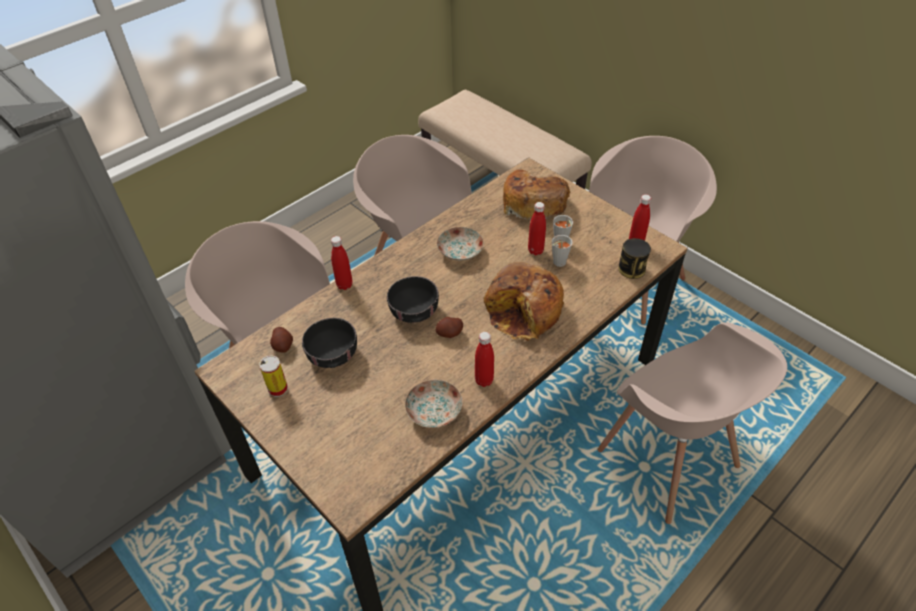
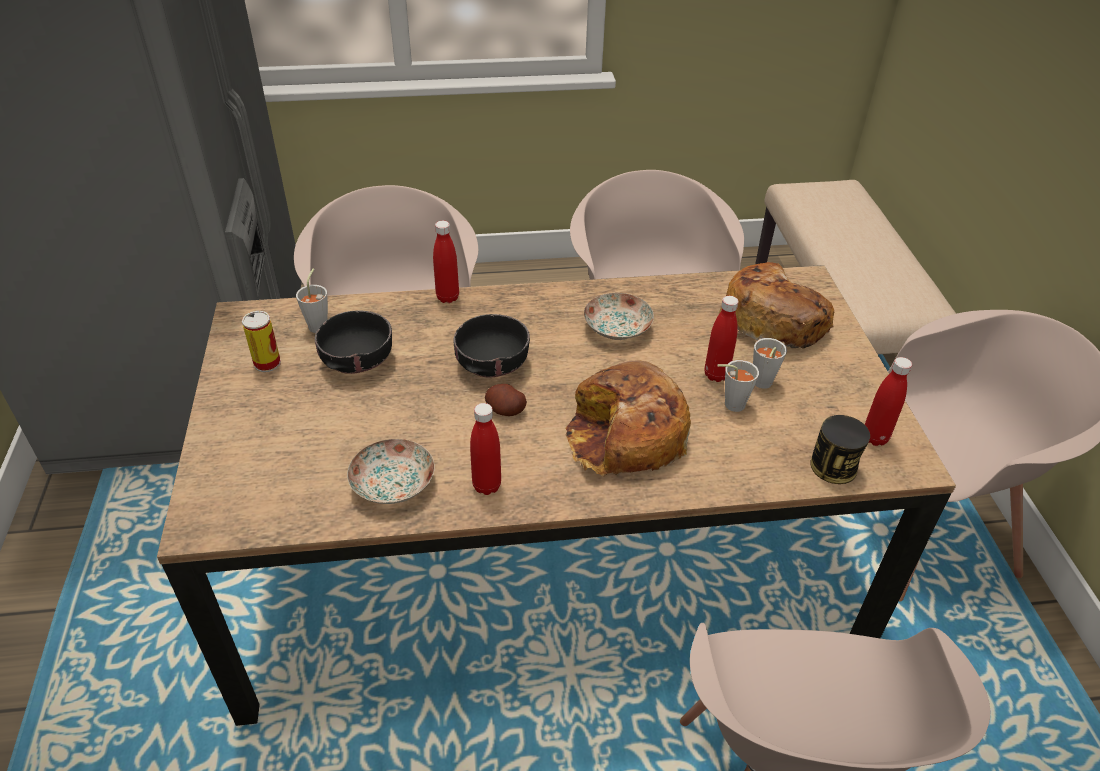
camera: 35 degrees right, 5 degrees down
(283, 345) = (320, 324): potato -> grey cup

